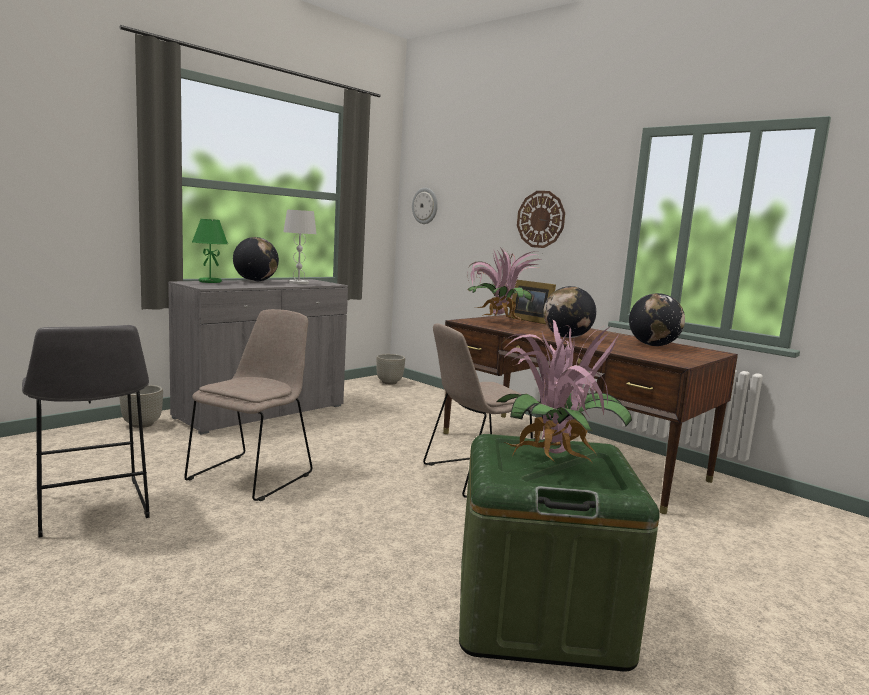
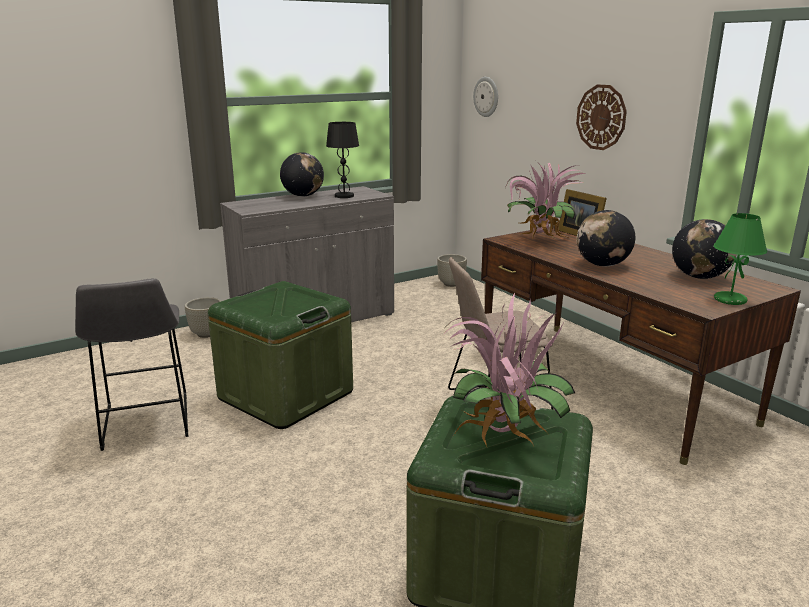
camera: 15 degrees right, 10 degrees up
(209, 282) = (257, 201): green table lamp -> green table lamp (729, 300)
(253, 475) = (286, 395): beige chair -> green storage box
(298, 283) = (344, 196): white table lamp -> black table lamp

